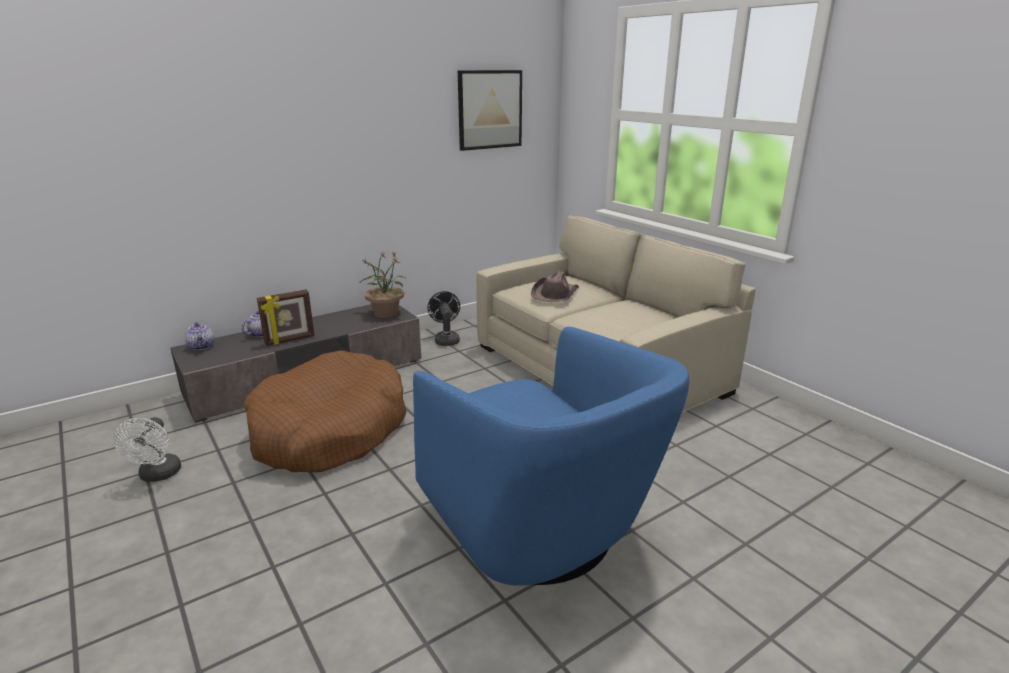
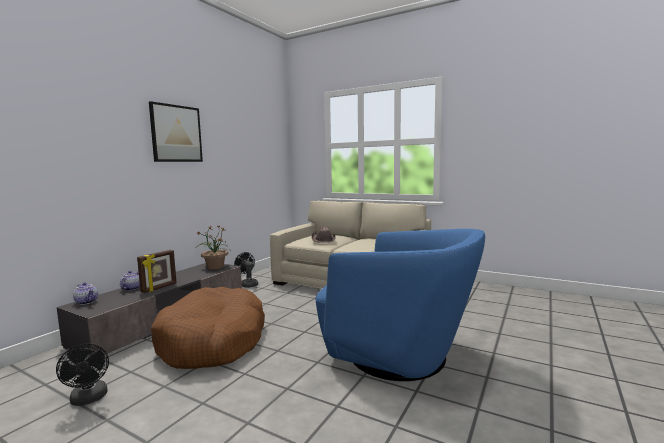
camera: 25 degrees left, 15 degrees down
(158, 475) = (89, 399): white fan -> black fan
(490, 110) = (258, 144): picture -> picture (176, 133)

